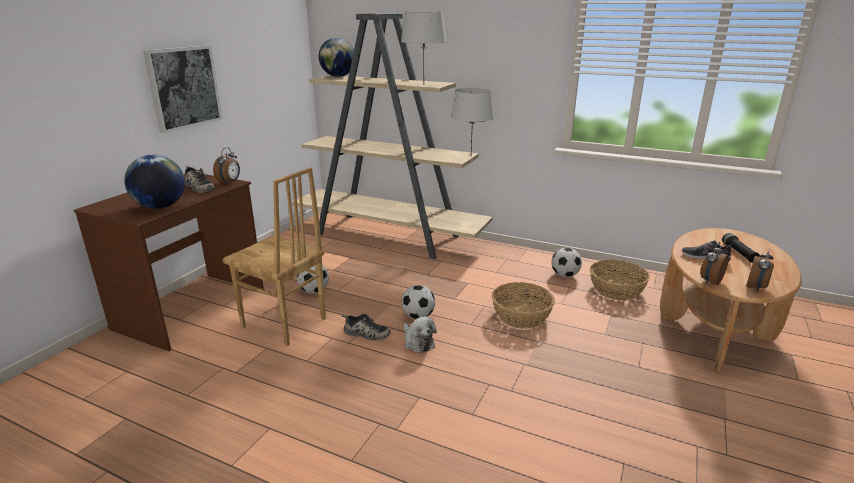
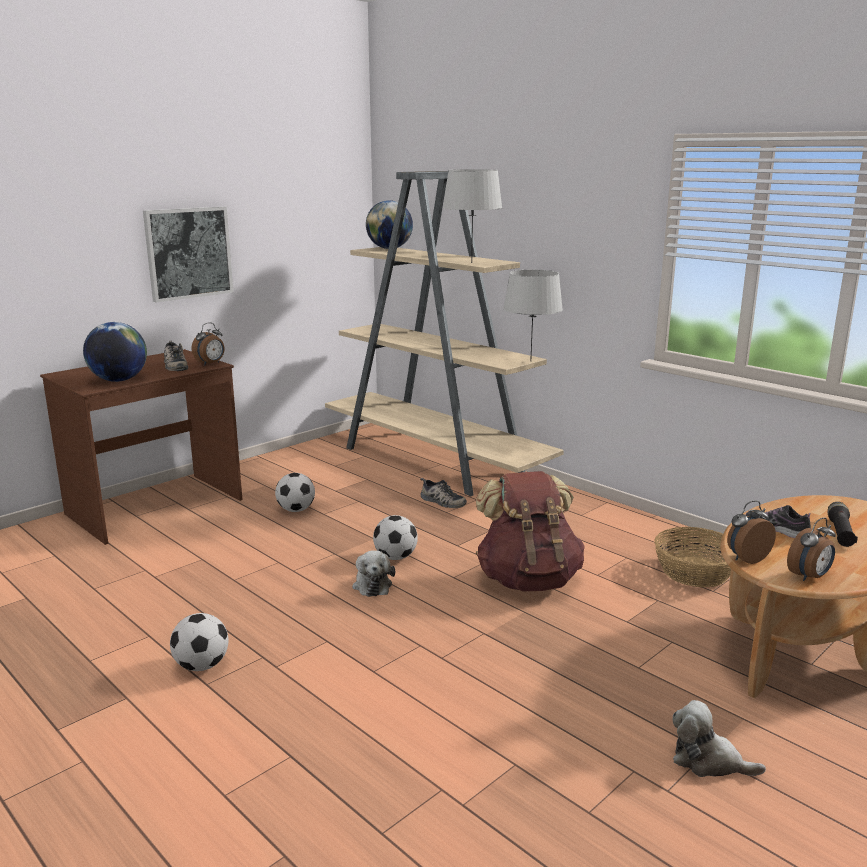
camera: 20 degrees right, 5 degrees down
(283, 324) = (237, 538): brown chair -> none
(365, 334) = (319, 565): shoe -> shoe (441, 501)
(521, 316) = (528, 579): basket -> brown backpack
(564, 275) = (633, 542): football -> football (201, 665)
(731, 425) = (708, 761): none -> plush toy

